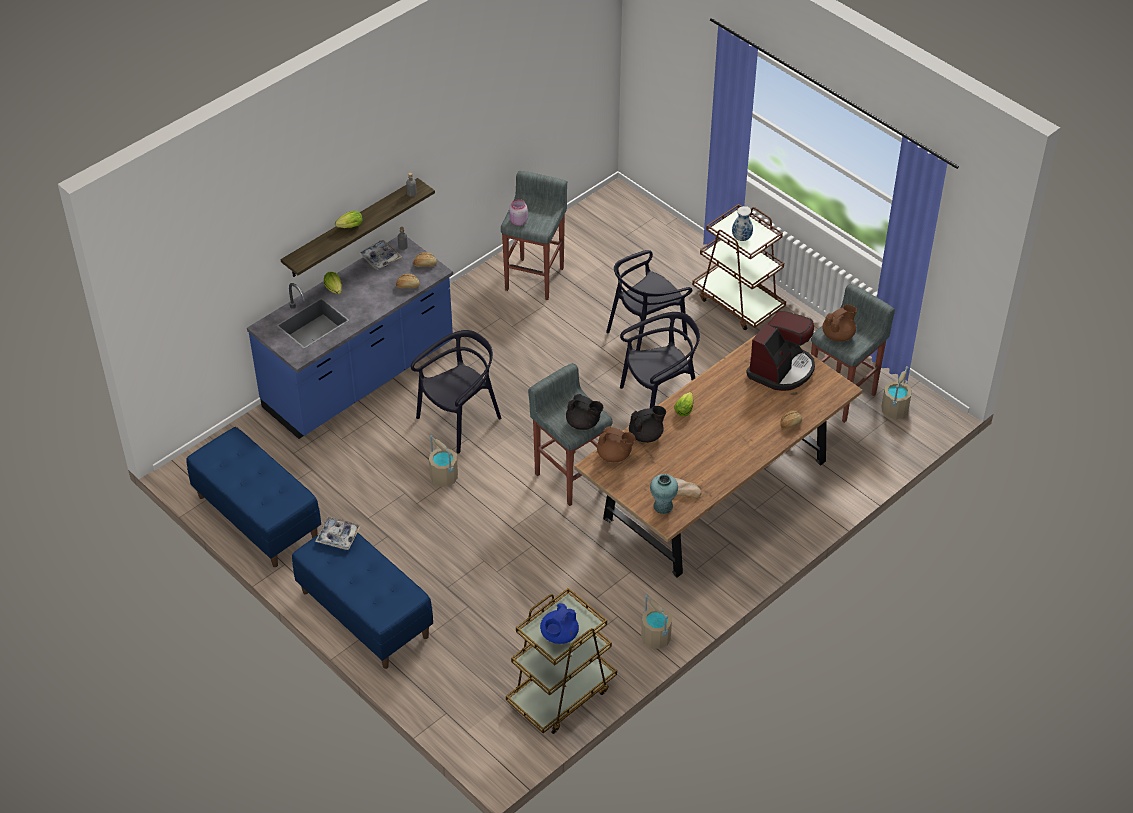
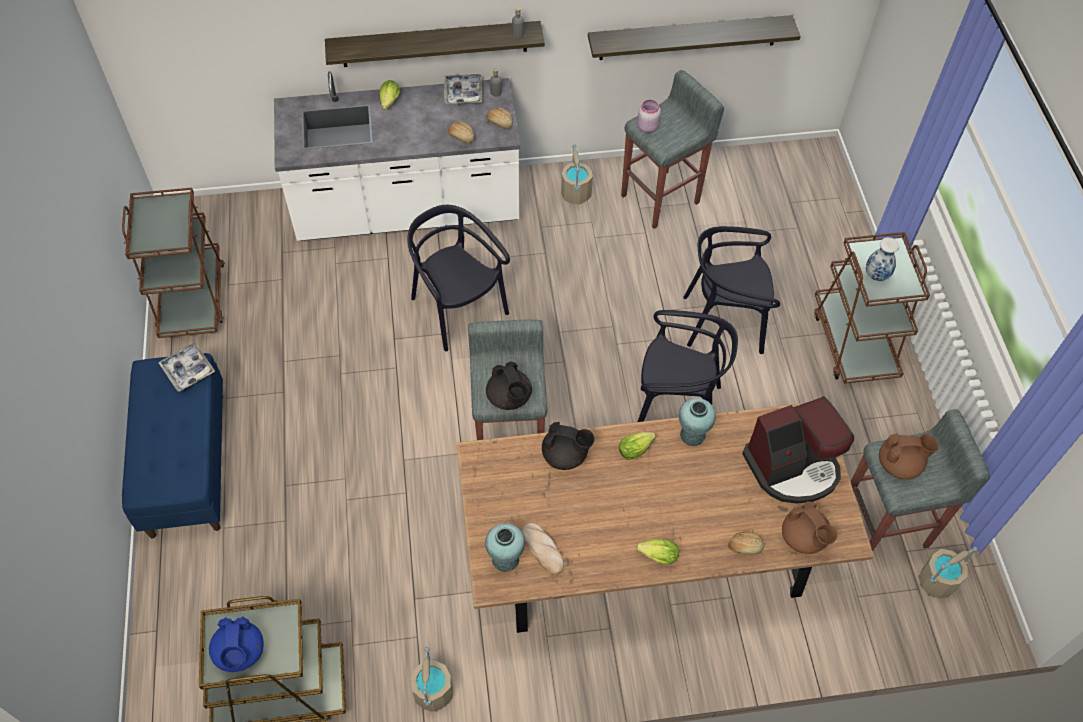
camera: 35 degrees right, 10 degrees up
(256, 517) = (192, 298): blue bench -> brown cart
(349, 227) = (421, 39): lettuce -> lettuce (656, 555)
(360, 378) = (407, 211): blue counter -> white counter
(443, 476) = (390, 360): beige bucket -> beige bucket (575, 193)
(459, 421) = (457, 309): black chair -> black chair turned 120 degrees counterclockwise
(511, 146) = (688, 37): none -> shelf
(559, 635) = (240, 653): blue teapot -> blue teapot turned 75 degrees counterclockwise
(614, 455) = (509, 458): brown teapot -> brown teapot (804, 538)
(710, 384) = (692, 435): none -> turquoise vase

